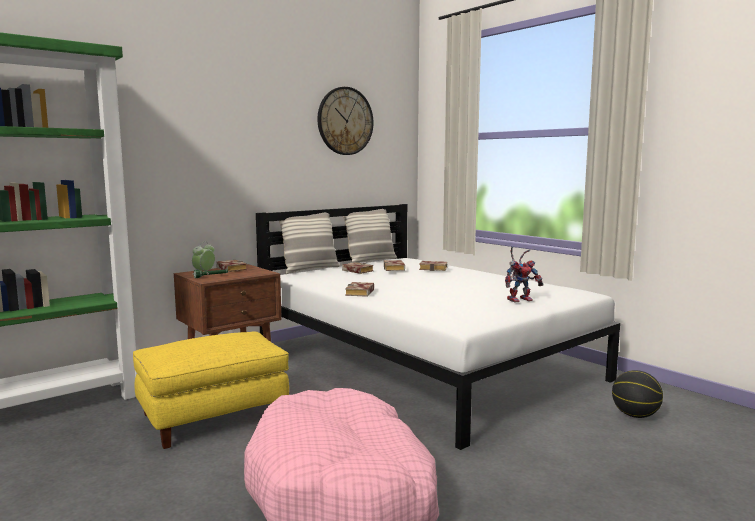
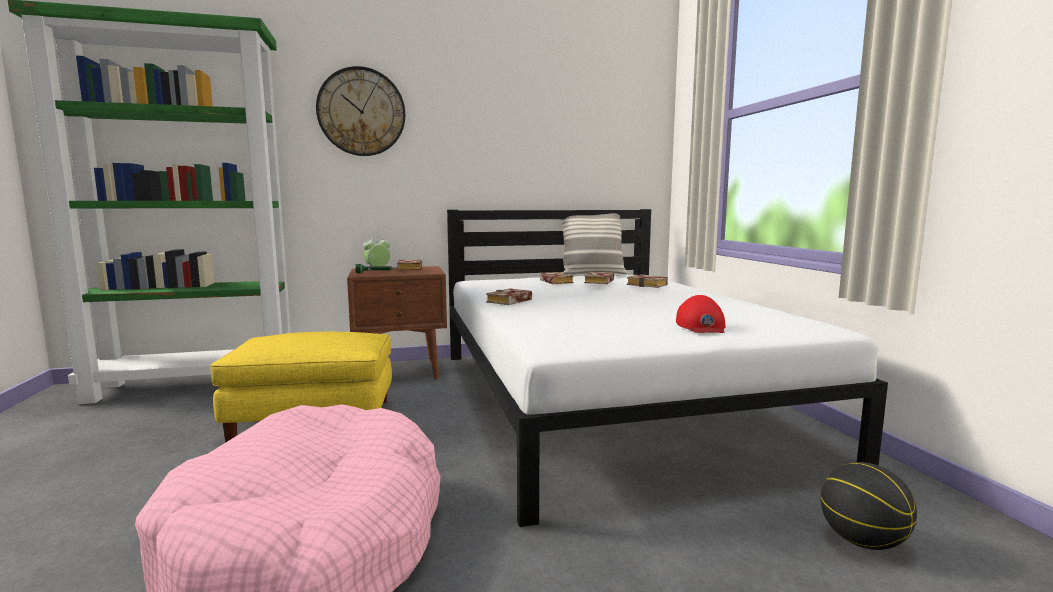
camera: 25 degrees right, 0 degrees up
(309, 269) = (509, 277): pillow -> none
(345, 121) = (567, 107): wall clock -> wall clock (361, 112)
(520, 299) = (701, 326): toy robot -> red cap

